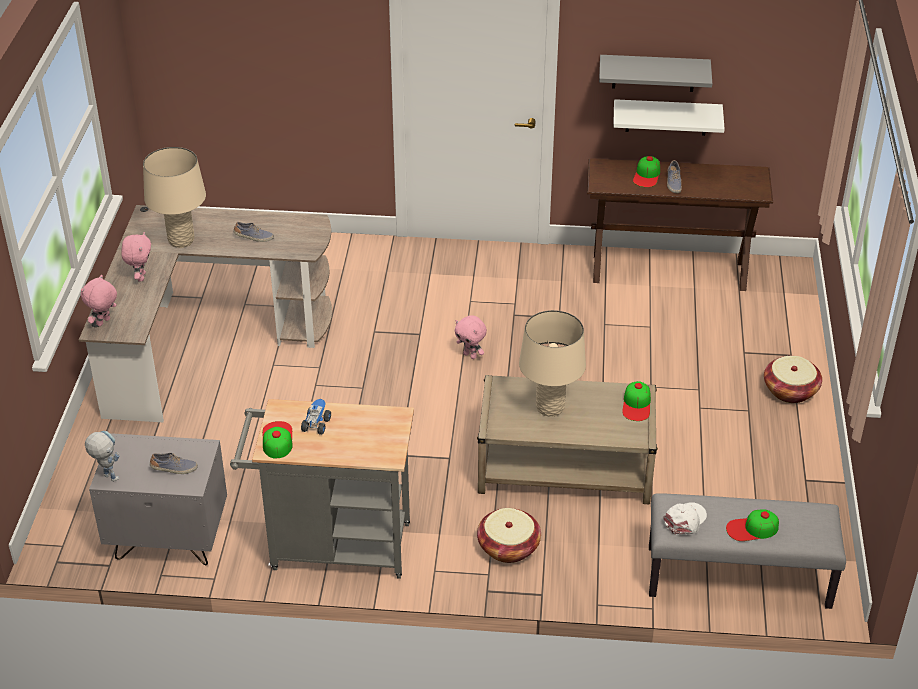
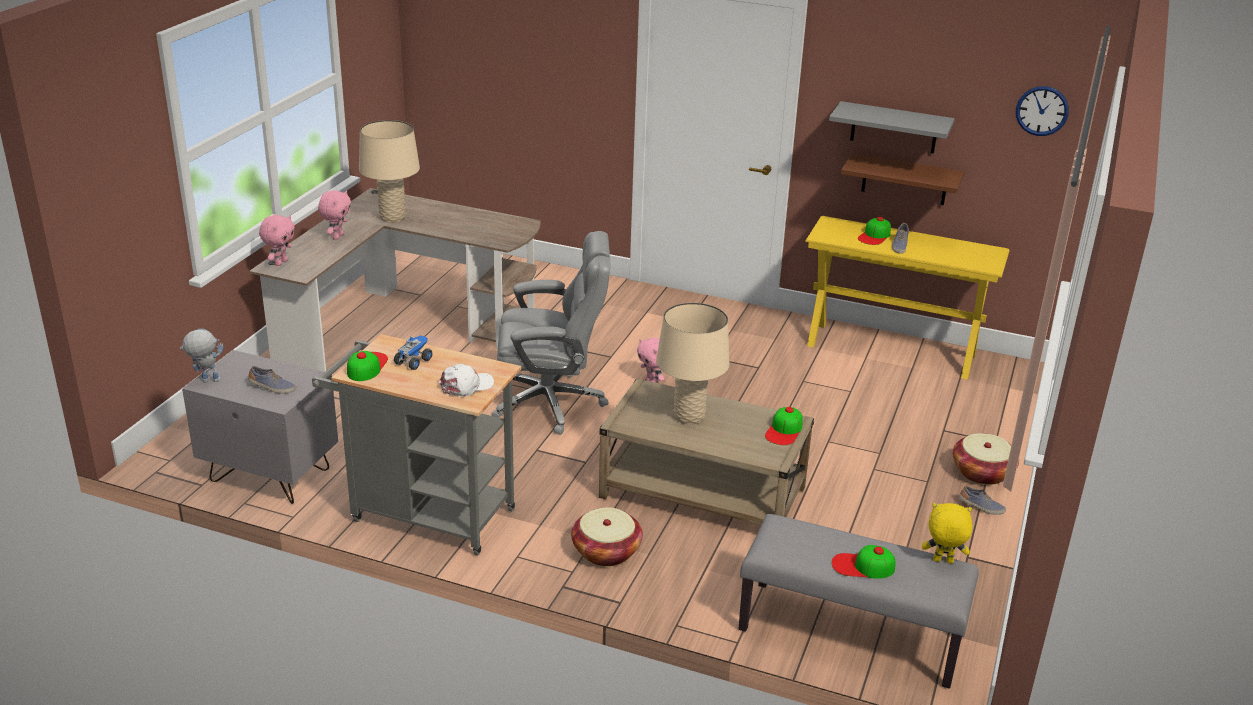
camera: 15 degrees right, 10 degrees down
(104, 322) = (280, 262): pink plush toy -> pink plush toy turned 150 degrees clockwise
(106, 475) = (205, 381): toy robot -> toy robot turned 60 degrees counterclockwise
(254, 238) = (460, 225): shoe -> shoe (981, 507)
(388, 399) = (551, 402): none -> grey office chair
(666, 117) = (904, 180): white shelf -> brown shelf
(669, 271) = (891, 350): brown console table -> yellow console table
(685, 520) = (788, 543): white cap -> white cap (466, 386)
(791, 45) = (1042, 111): none -> wall clock
(811, 509) = (942, 561): none -> yellow plush toy

